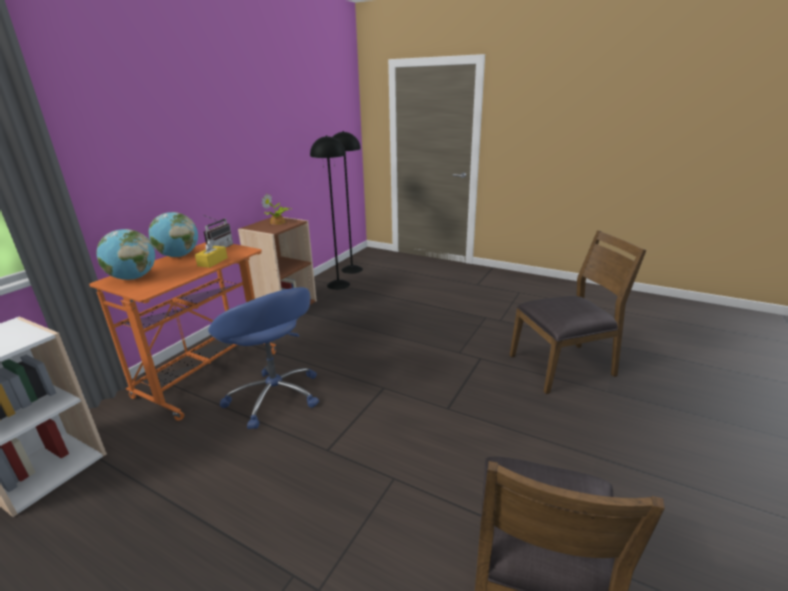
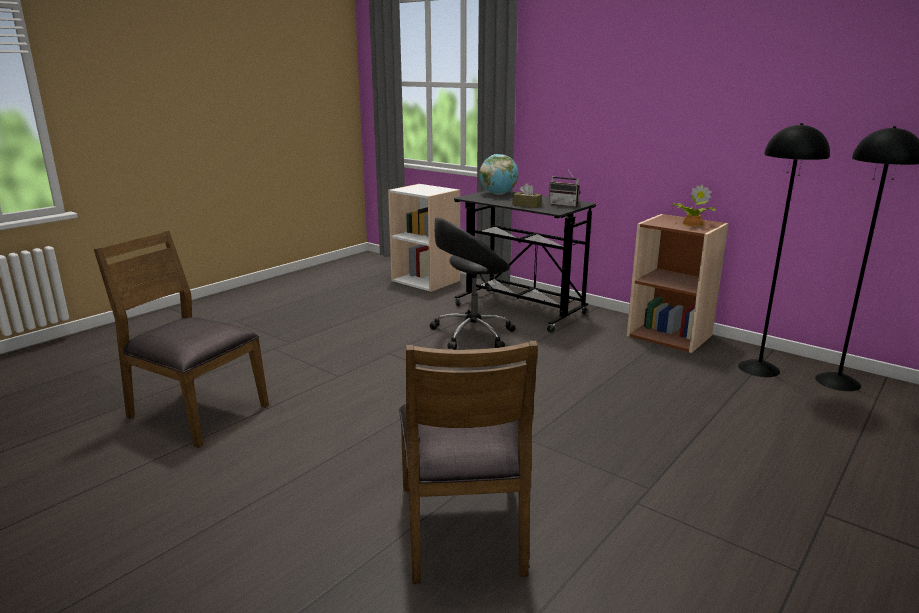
camera: 100 degrees right, 5 degrees down
(178, 256) = (547, 198): globe -> none
(208, 373) = (520, 309): orange desk -> black desk
(212, 262) = (527, 205): yellow tissue box -> brown tissue box
(276, 398) = (470, 334): blue office chair -> black office chair

